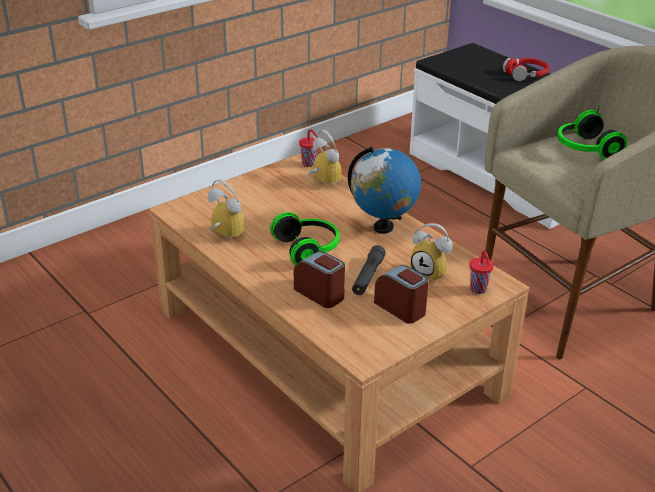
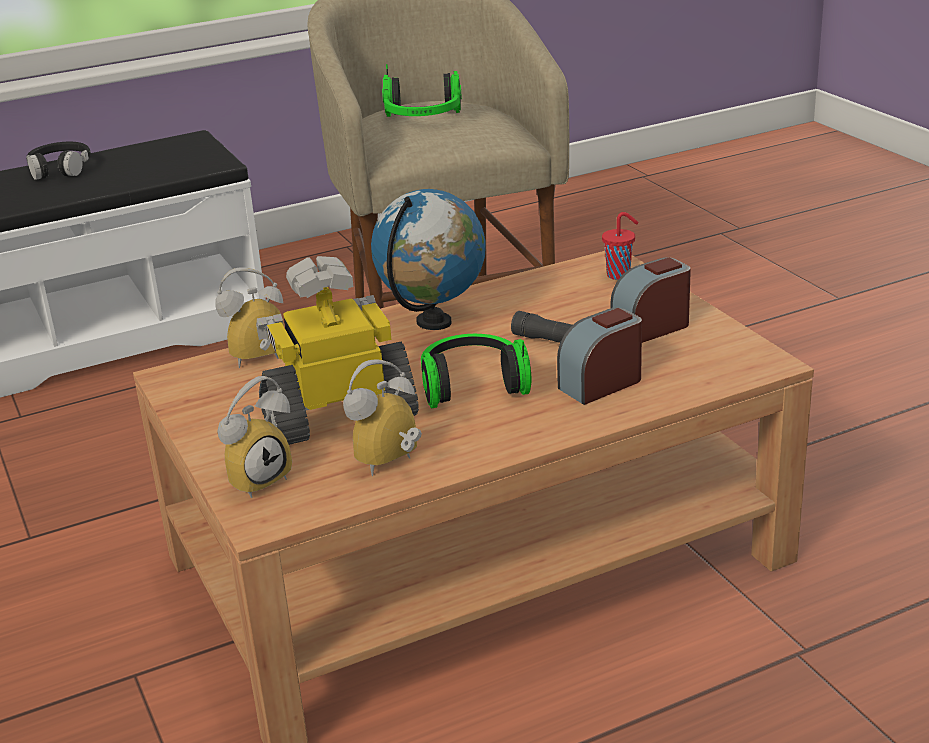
camera: 75 degrees left, 5 degrees down
(269, 214) = (339, 415): none -> toy robot
(309, 164) = (186, 368): red cup -> none
(431, 273) = (570, 300): alarm clock -> alarm clock (257, 478)
(526, 74) = (60, 169): red headphones -> black headphones

